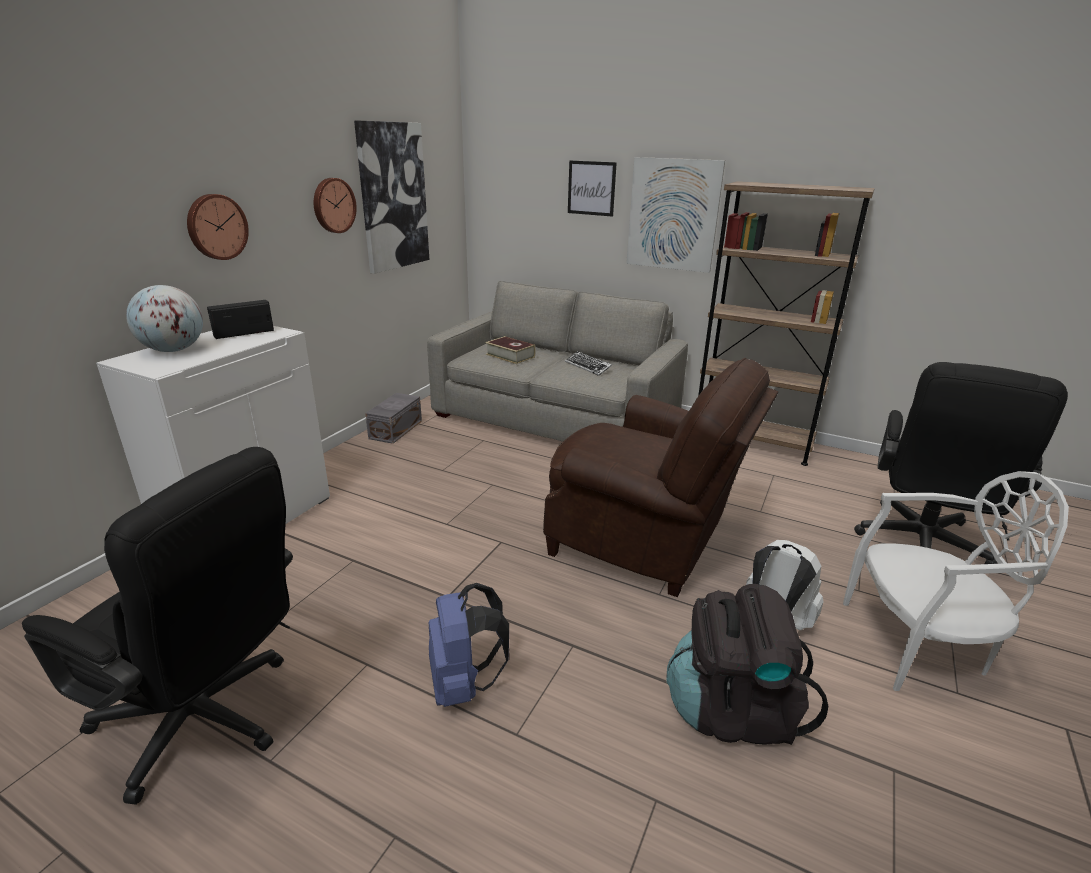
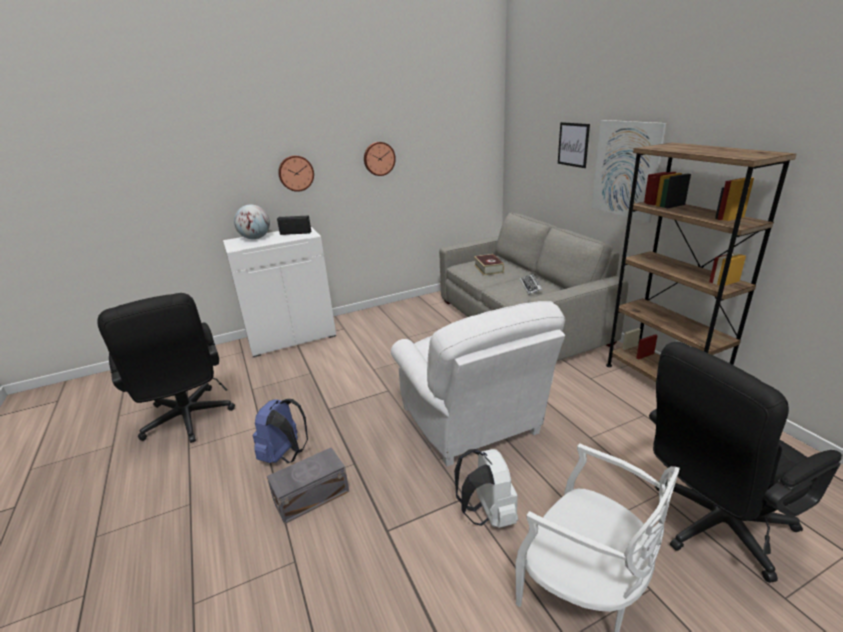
camera: 40 degrees right, 0 degrees up
(393, 197) = (430, 151): picture -> none
(394, 430) = (411, 305): grey storage box -> grey storage box (310, 496)
(645, 541) = (473, 423): brown armchair -> white armchair
(732, 710) = (391, 546): black backpack -> none

